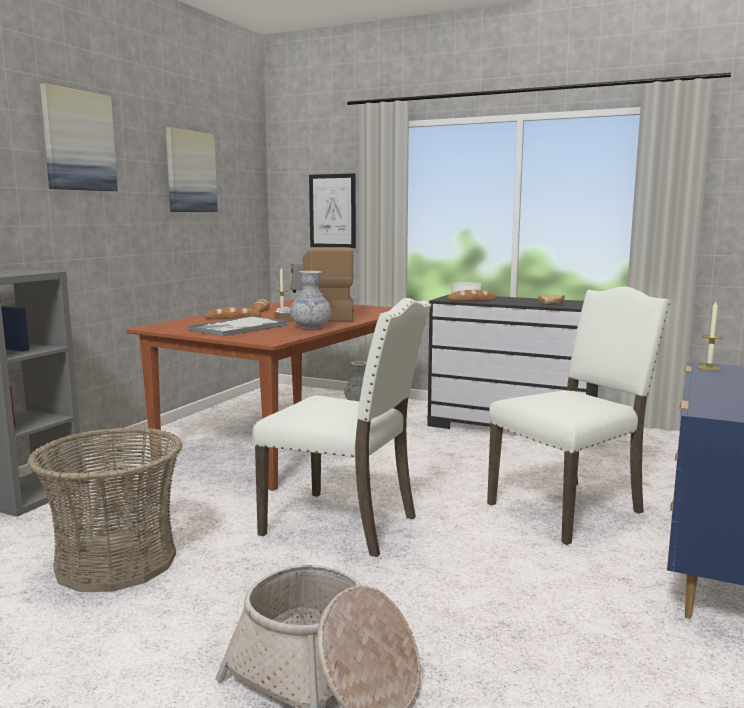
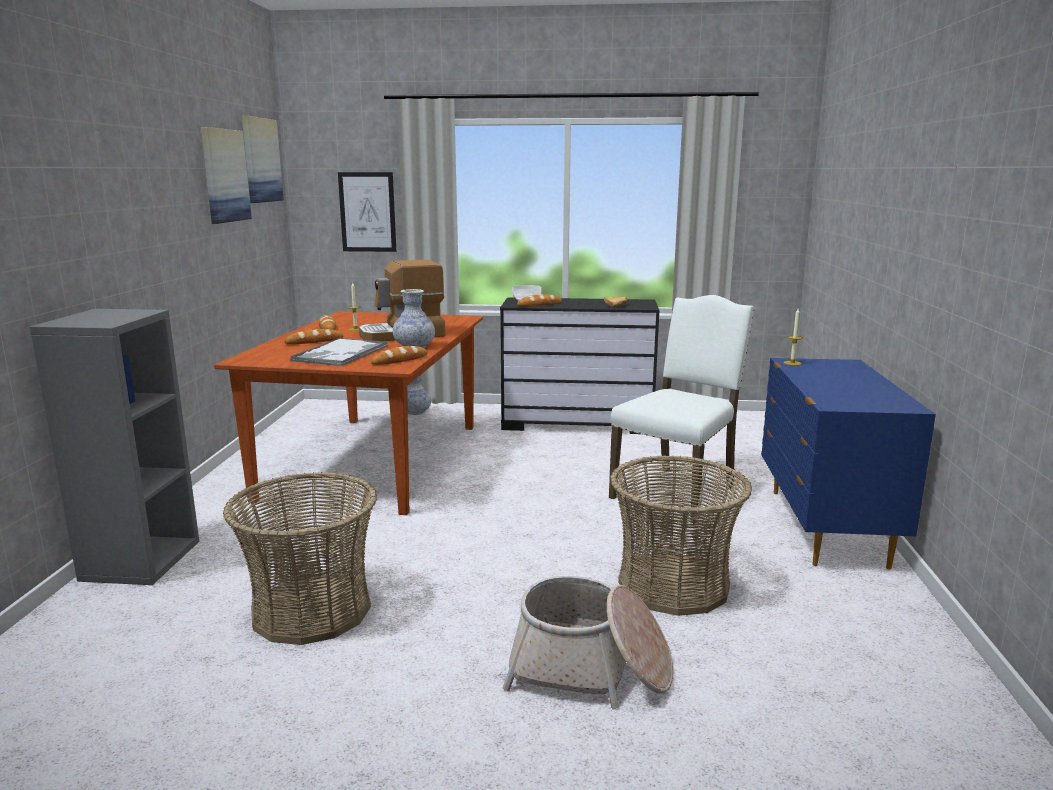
camera: 20 degrees left, 5 degrees up
(78, 141) = (130, 151): picture -> picture (261, 160)
(281, 335) = (400, 360): none -> bread
(344, 524) = (501, 537): white chair -> none
(490, 606) = (673, 585): none -> basket

